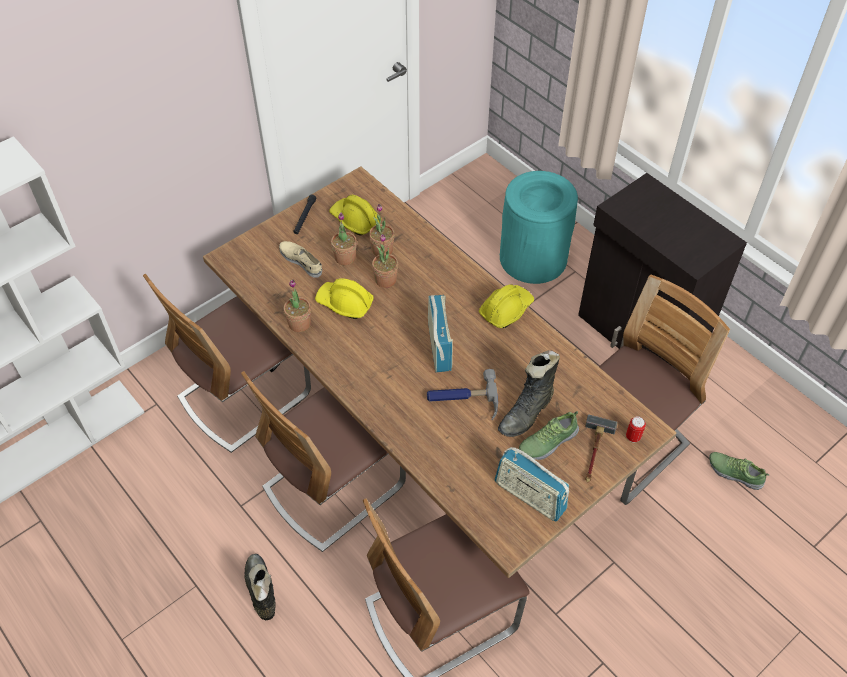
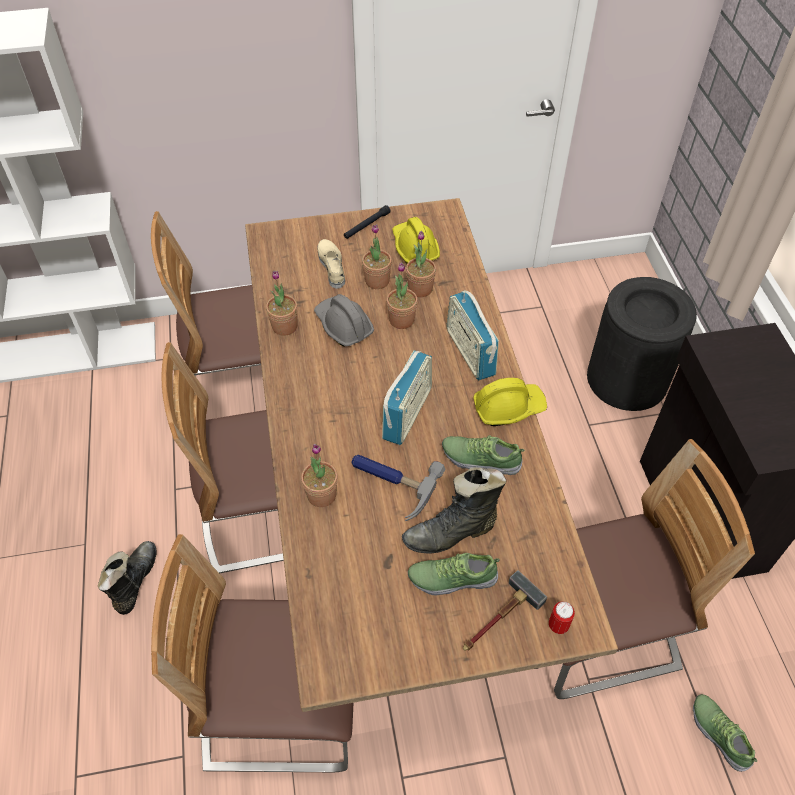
camera: 30 degrees right, 0 degrees up
(344, 303) = (343, 326): yellow hard hat -> grey hard hat
(420, 432) = (321, 495): none -> potted plant
(511, 354) = (481, 458): none -> shoe
(529, 496) = (387, 630): radio -> radio (470, 352)
(533, 258) = (627, 379): turquoise trash can -> black trash can

